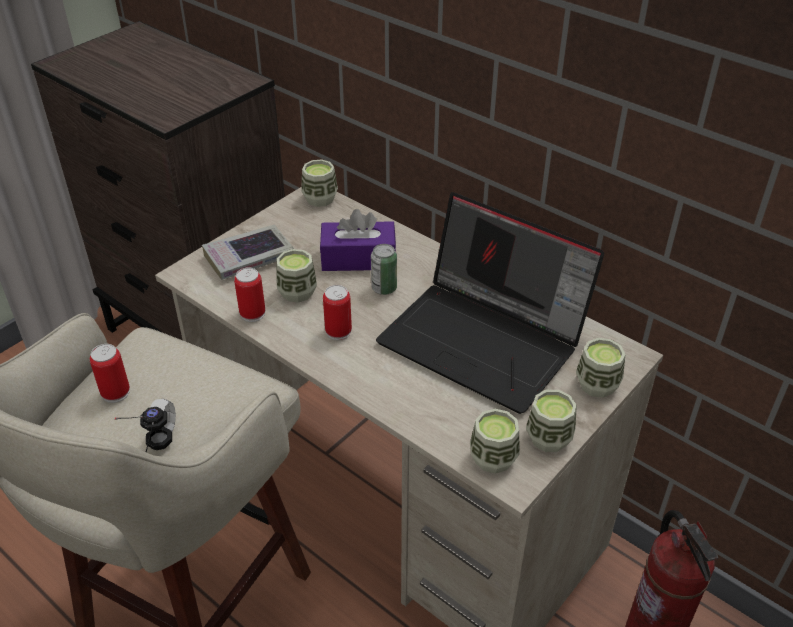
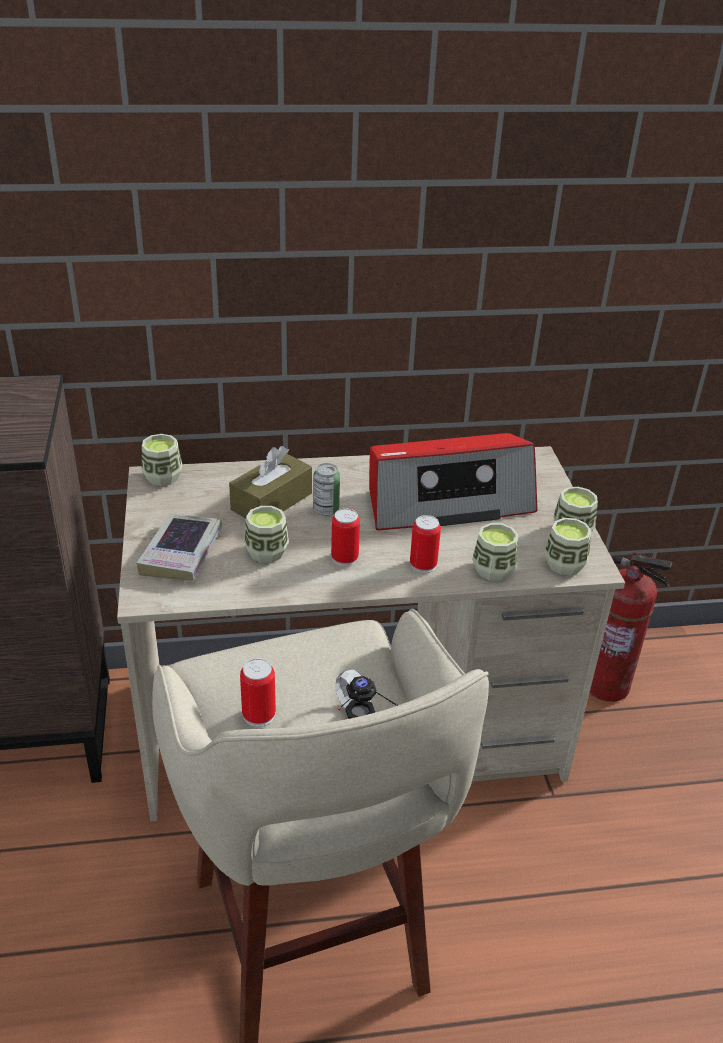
camera: 50 degrees left, 5 degrees down
(252, 313) = (259, 589): can -> can (423, 565)
(358, 258) = (271, 501): purple tissue box -> brown tissue box
(486, 340) = (447, 500): laptop -> radio
(597, 384) = (547, 484): cup -> cup (493, 570)

